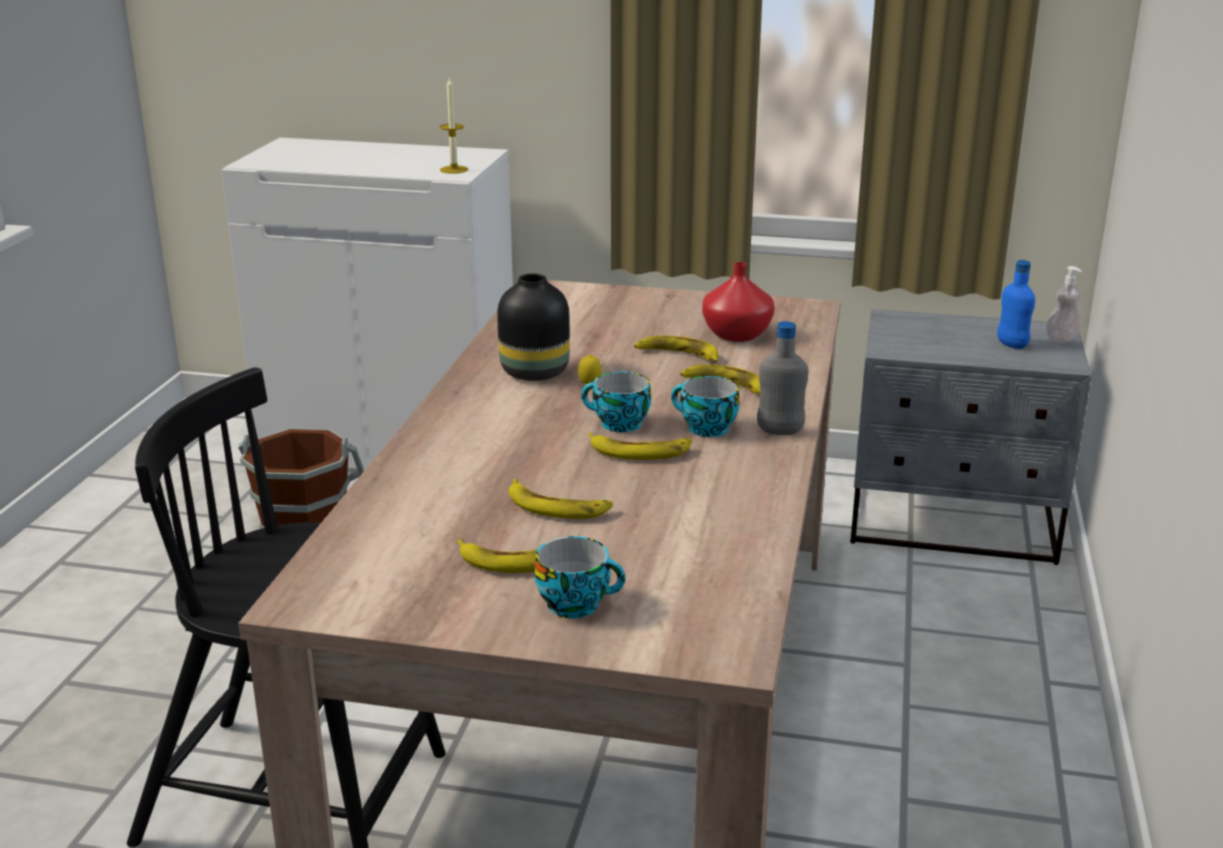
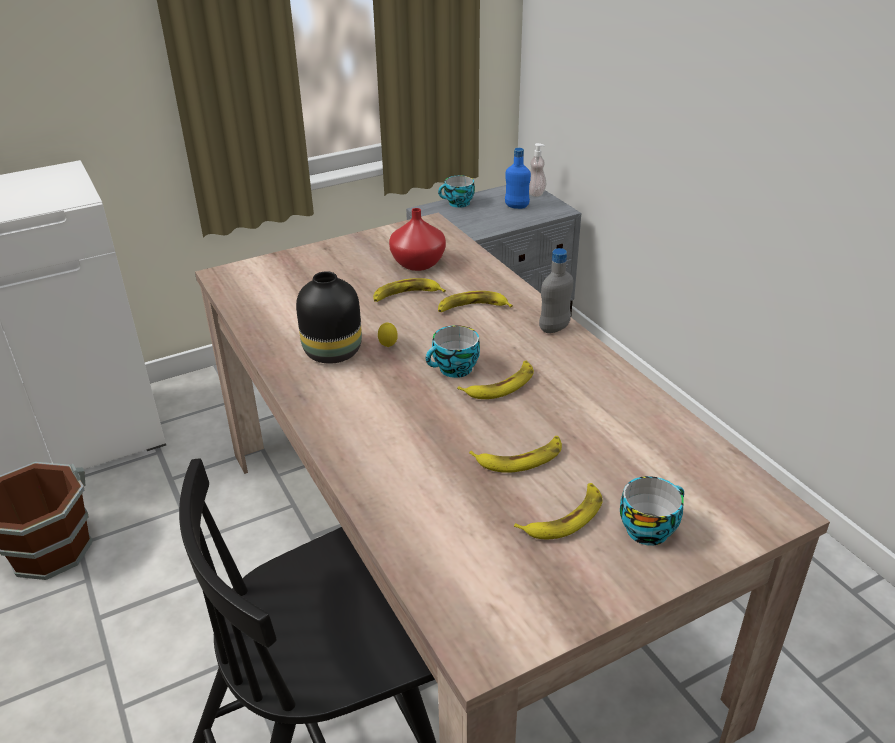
camera: 40 degrees left, 10 degrees up
(454, 169) = (67, 193): candle -> none
(705, 429) = (510, 347): cup -> cup (458, 204)

